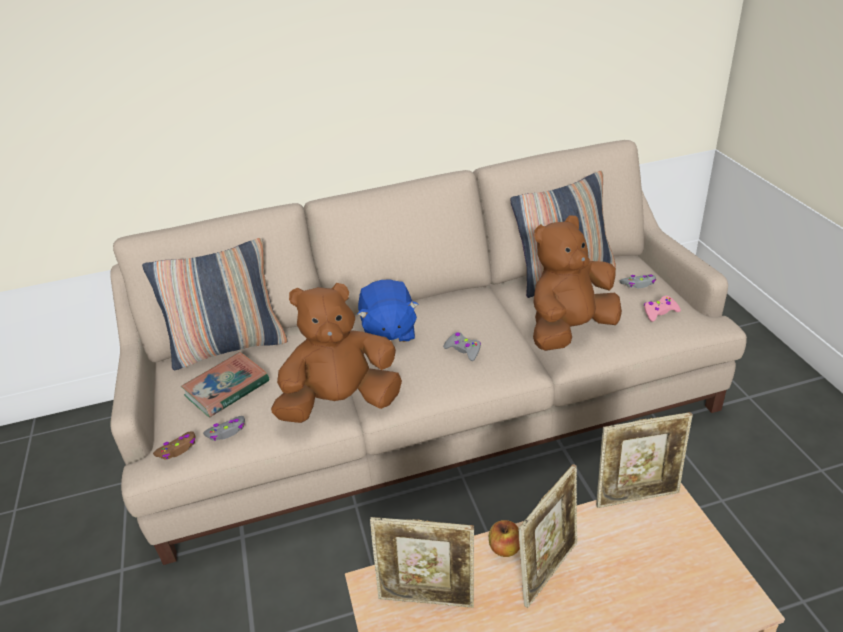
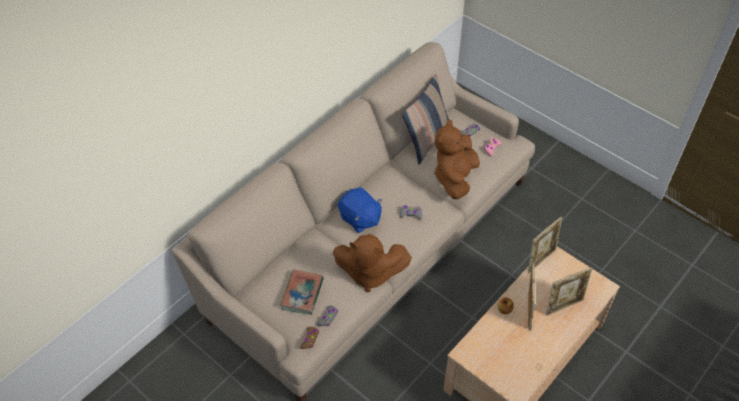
camera: 35 degrees left, 15 degrees up
(229, 346) = (275, 268): pillow -> none
(341, 402) = (369, 273): brown plush toy -> brown plush toy turned 120 degrees counterclockwise
(427, 598) = (489, 346): picture frame -> picture frame (564, 305)

